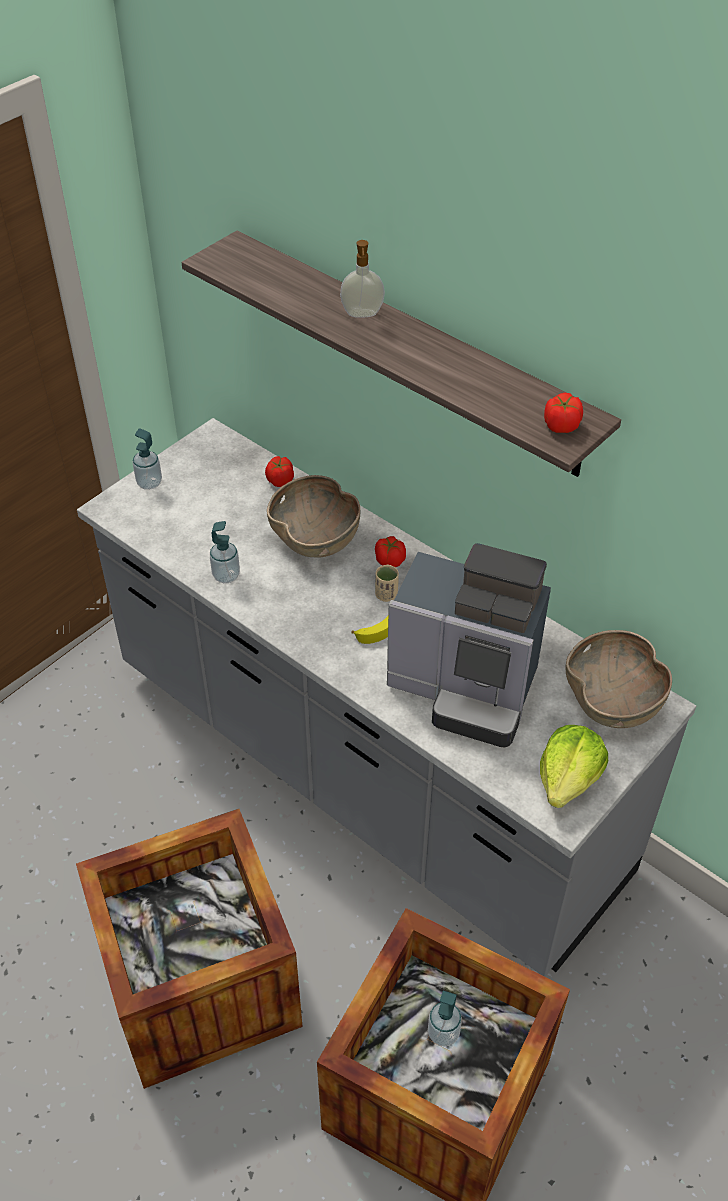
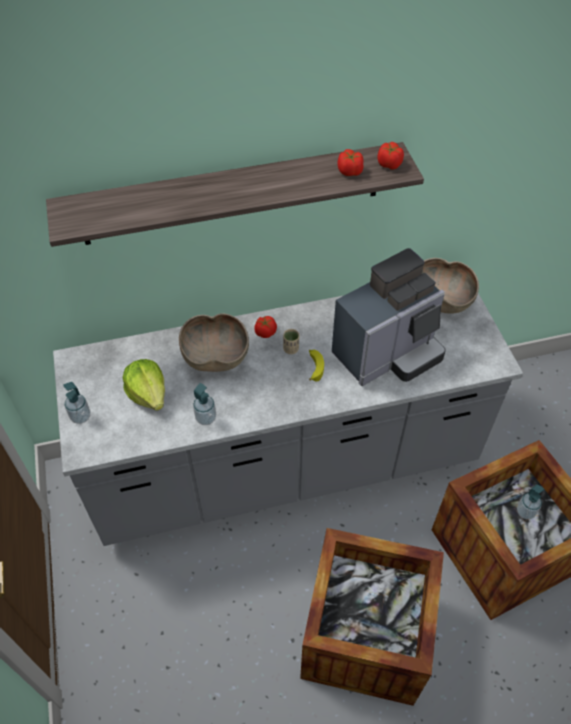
camera: 55 degrees left, 5 degrees up
(280, 480) = (148, 347): tomato -> tomato (350, 171)
(362, 314) = (207, 187): soap dispenser -> none
(568, 779) = (478, 347): lettuce -> lettuce (148, 393)

